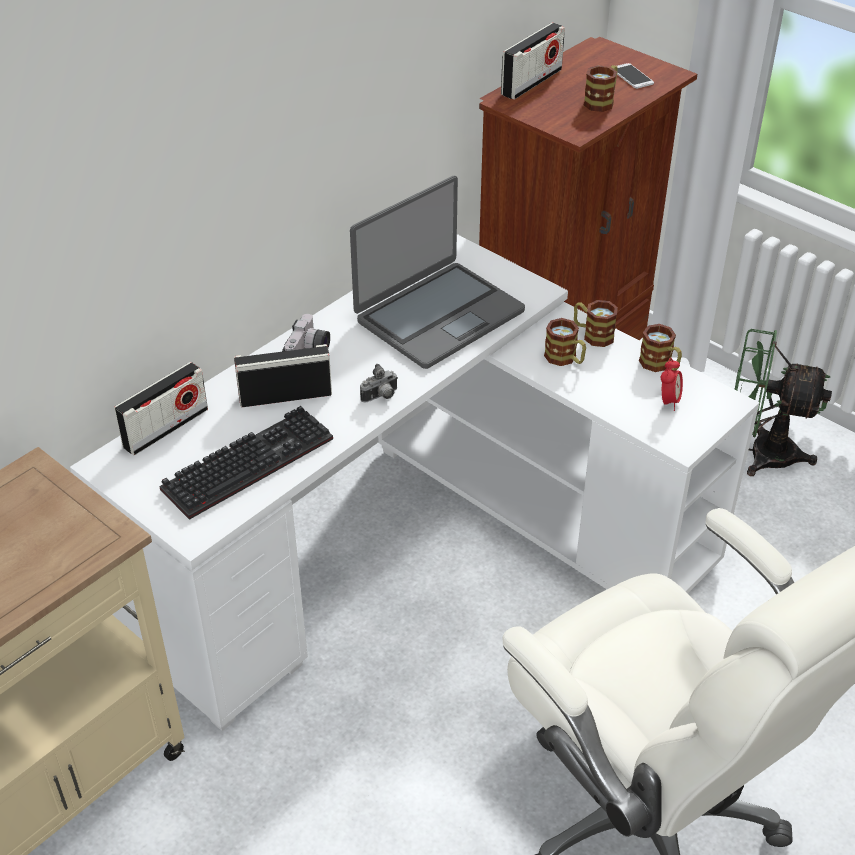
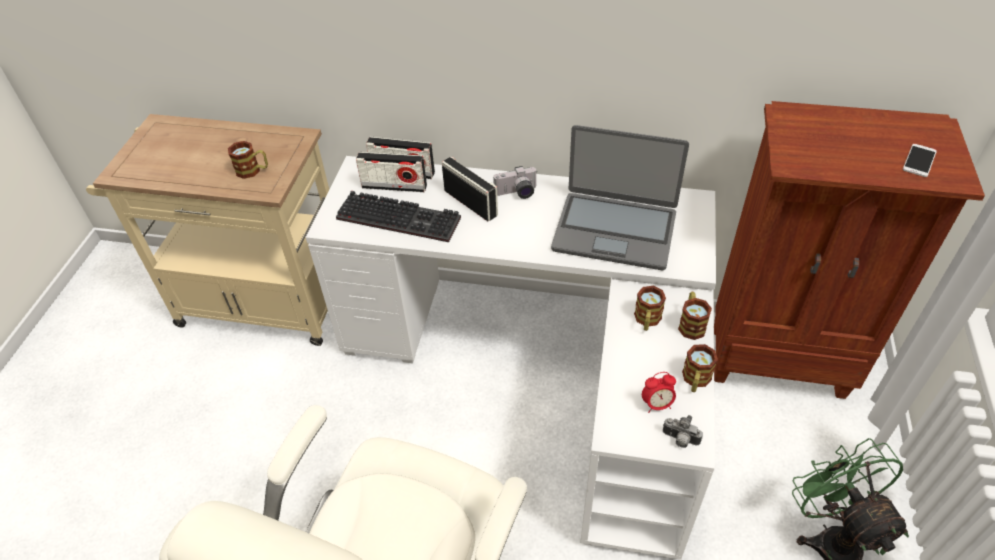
camera: 60 degrees right, 5 degrees up
(381, 397) = (506, 244): camera -> camera (680, 440)
(531, 82) = (830, 114): radio -> radio (394, 186)
(602, 101) = (855, 160): mug -> mug (253, 170)

